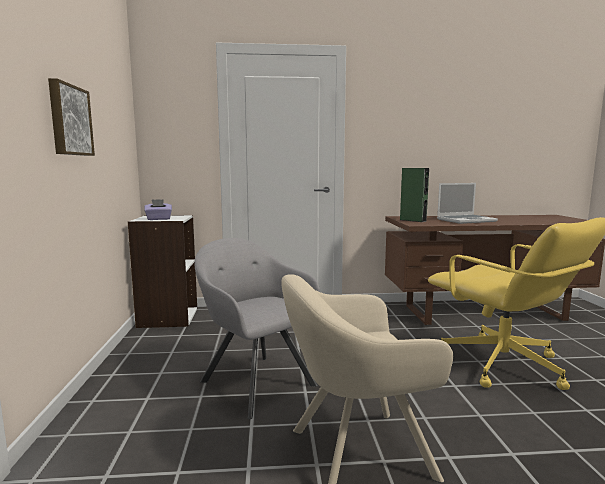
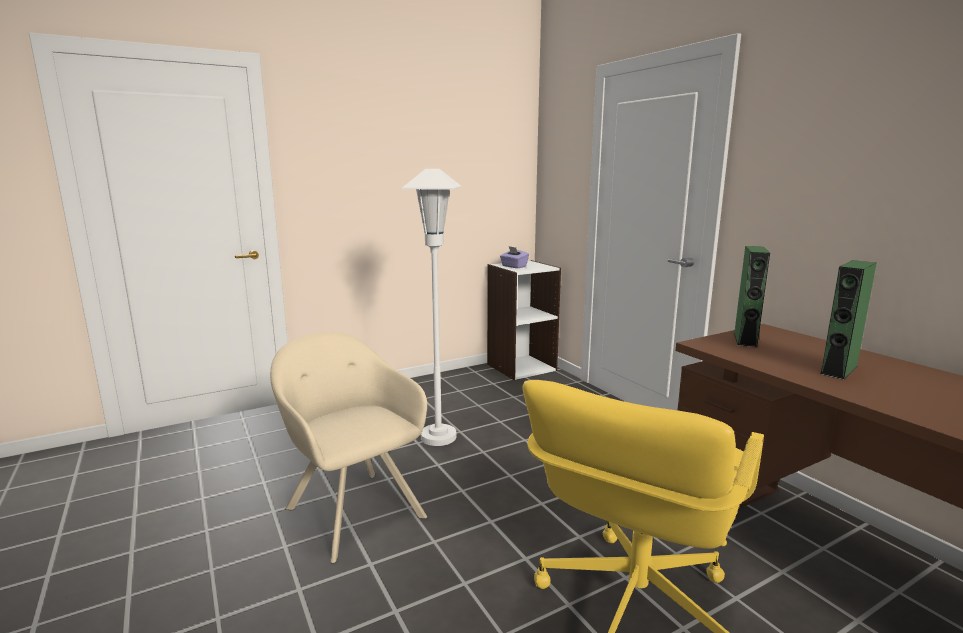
camera: 65 degrees right, 5 degrees up
(69, 120) = (397, 180): picture -> none
(254, 381) = (438, 437): grey armchair -> white floor lamp
(466, 220) = (839, 370): laptop -> green speaker

